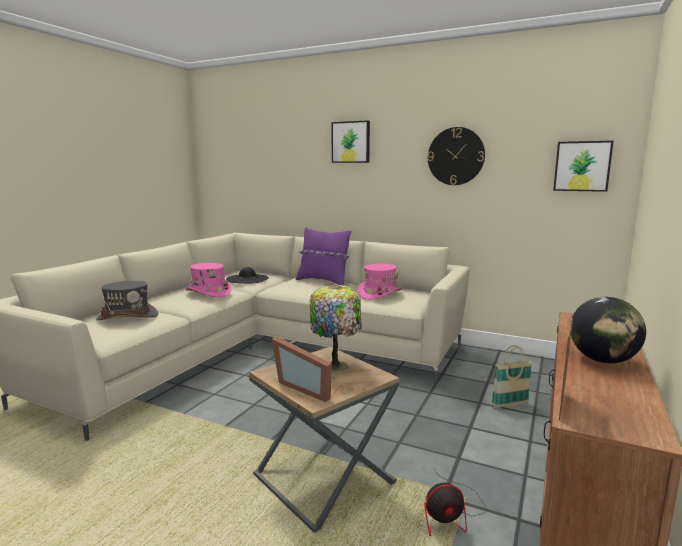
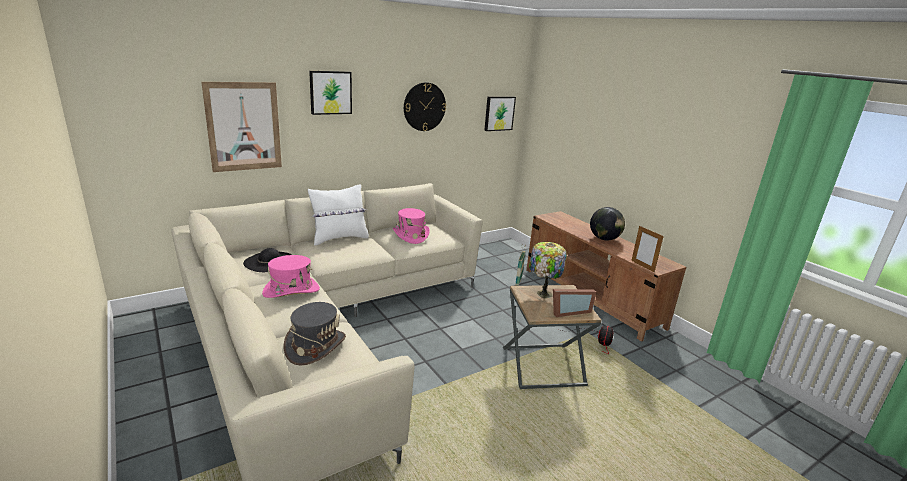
camera: 60 degrees left, 10 degrees up
(282, 172) = (244, 127): none -> picture
(323, 281) = (339, 238): purple pillow -> white pillow

